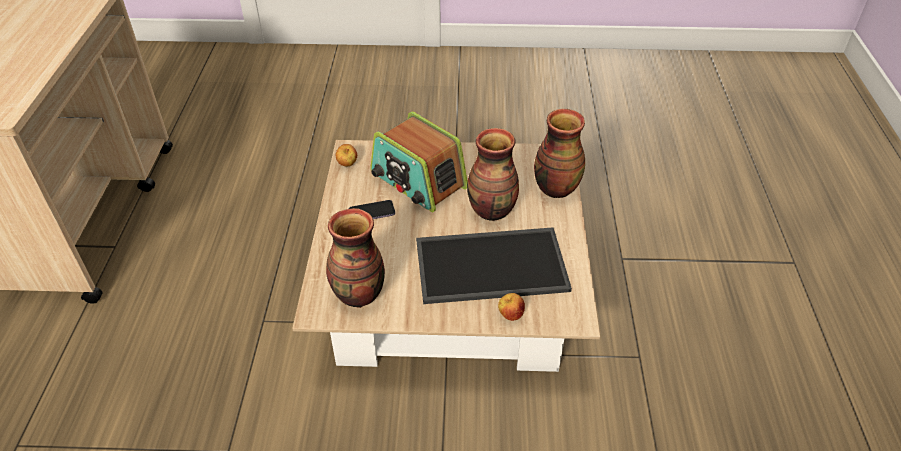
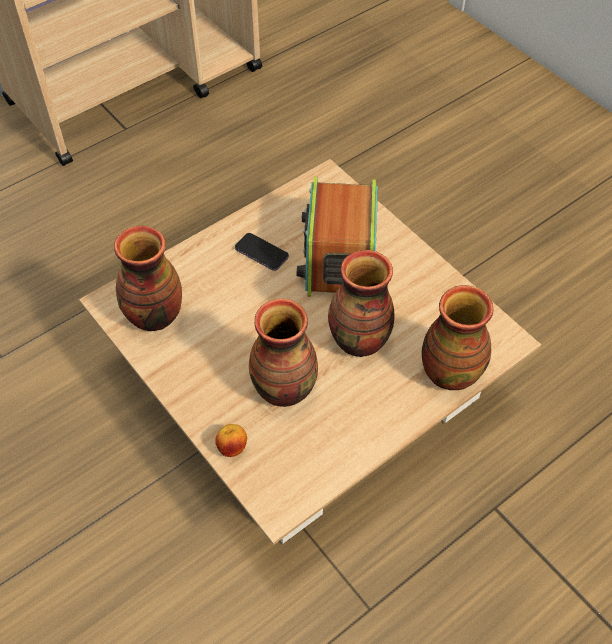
camera: 50 degrees right, 10 degrees up
(347, 164) = (305, 191): apple -> none
(492, 264) = (285, 389): tray -> vase

